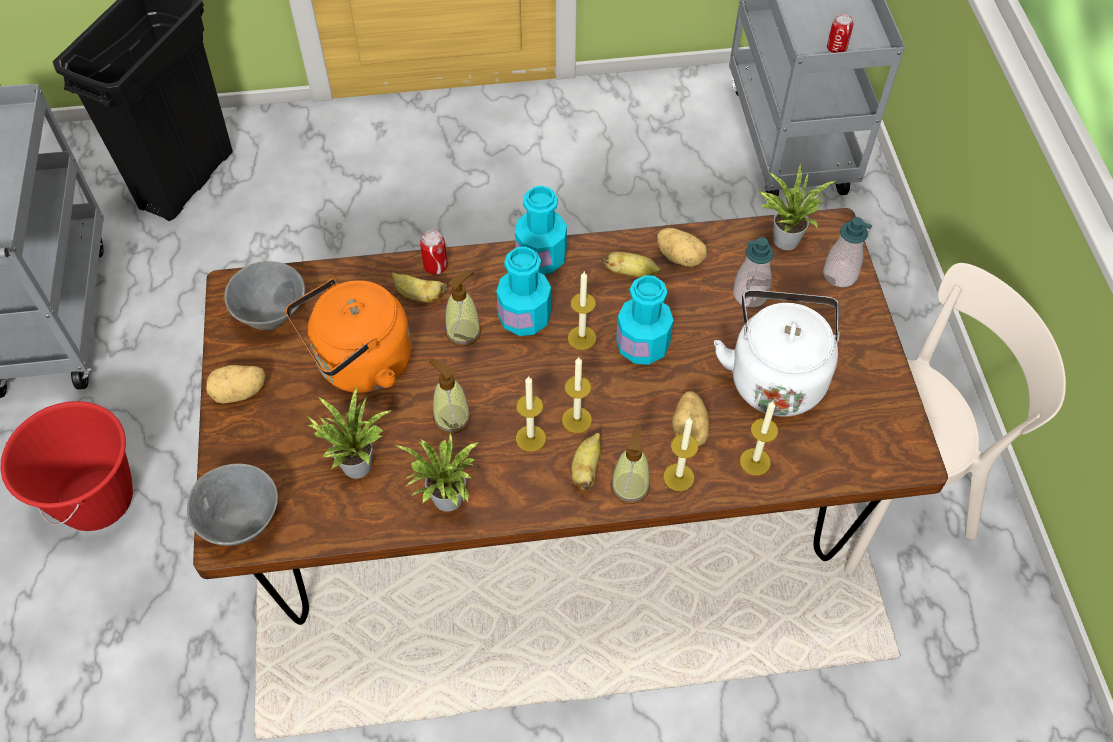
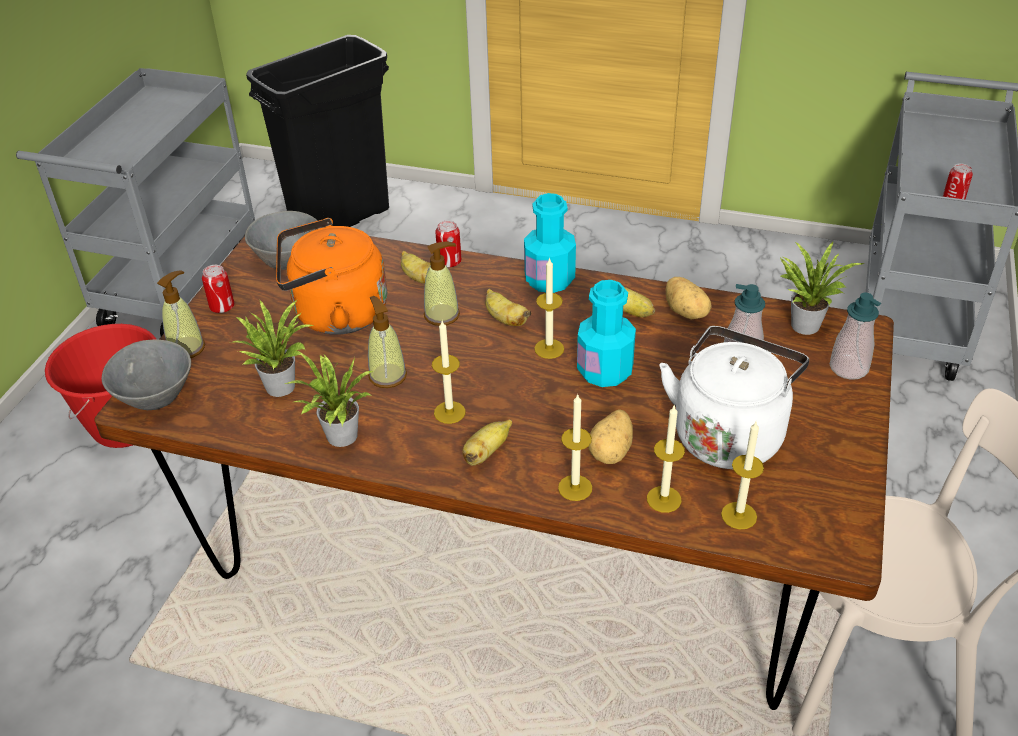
camera: 25 degrees right, 15 degrees down
(240, 393) = (222, 307): potato -> can
(524, 318) = (505, 319): turquoise bottle -> banana
(576, 420) = (503, 411): candle -> candle (739, 515)
(630, 486) = (520, 480): soap dispenser -> soap dispenser (187, 348)

